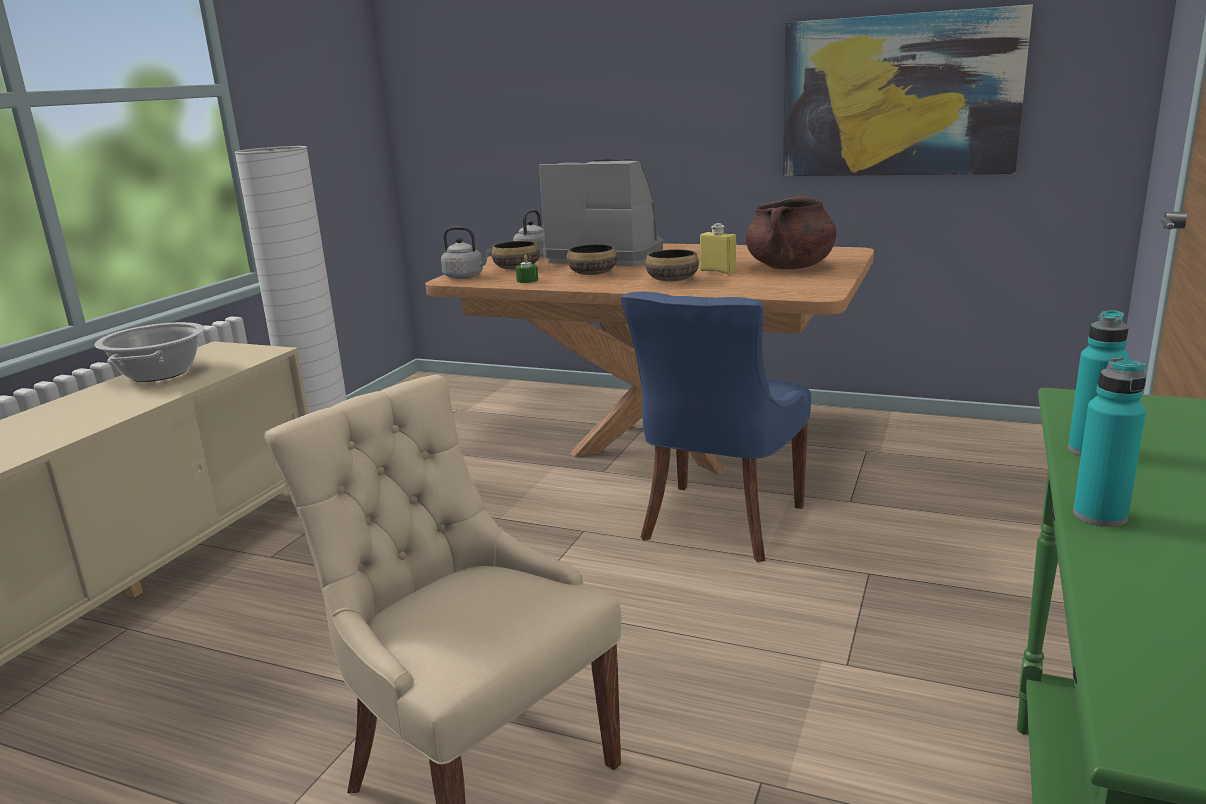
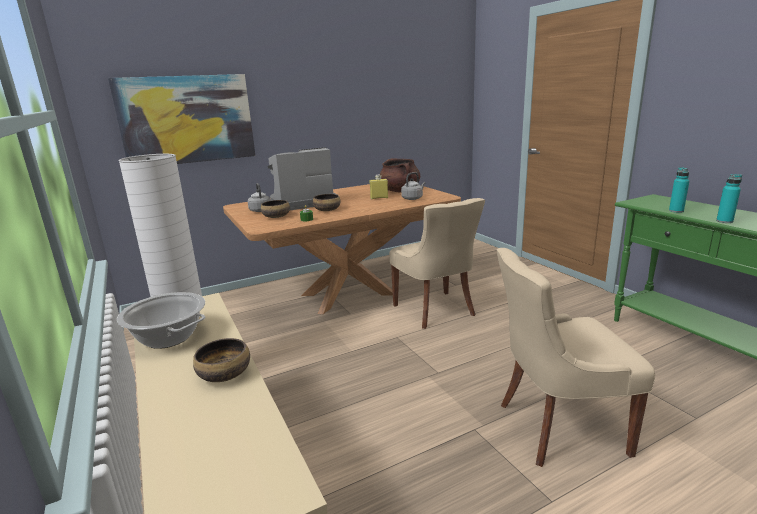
camera: 50 degrees left, 0 degrees up
(466, 277) = (264, 226): grey kettle -> grey kettle (413, 198)
(672, 280) = (374, 204): bowl -> bowl (225, 374)
(719, 524) = (435, 310): blue chair -> beige chair
(899, 96) = (393, 112): picture -> picture (187, 120)

